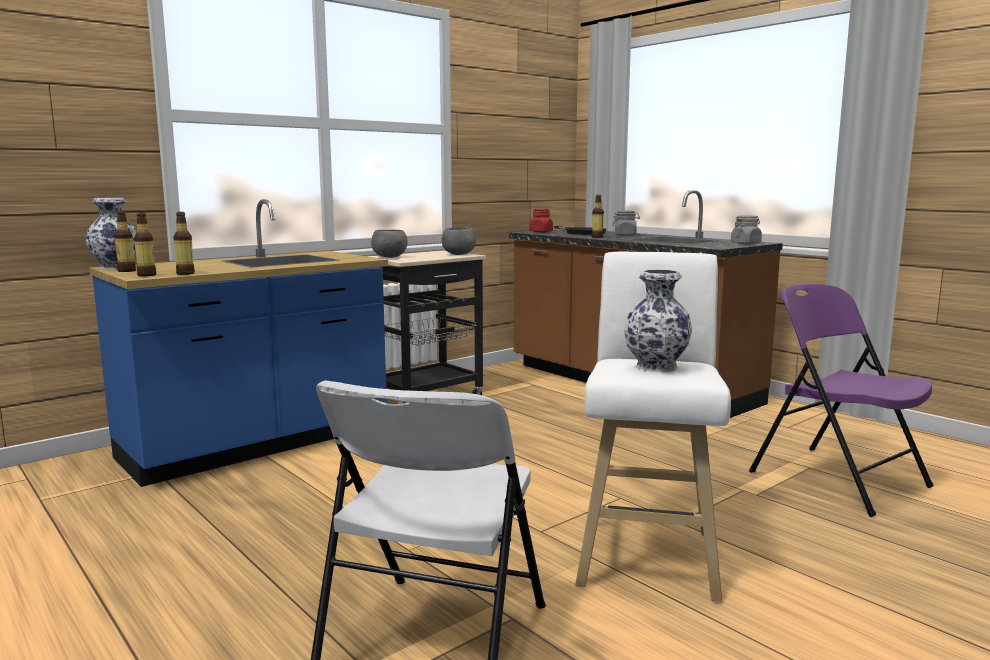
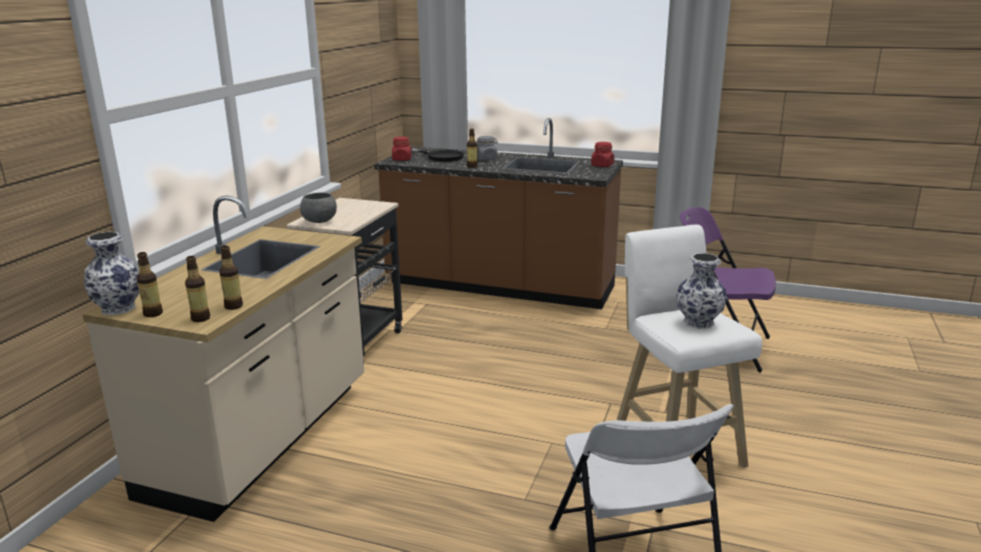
camera: 30 degrees left, 10 degrees up
(257, 445) = (263, 439): blue counter -> beige counter
(459, 254) = (373, 205): grey bowl -> none
(745, 243) = (602, 165): grey jar -> red jar

